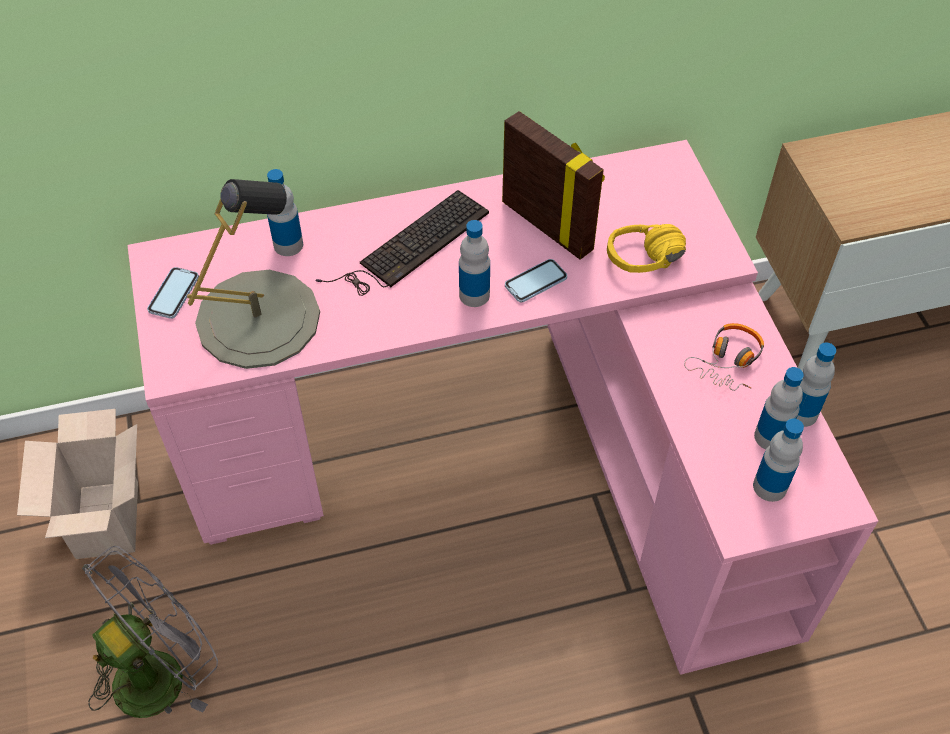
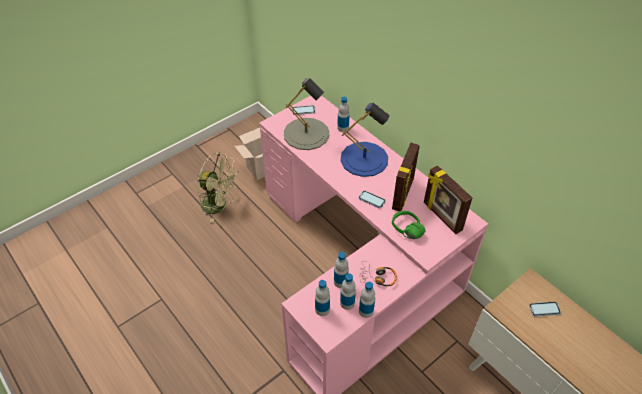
camera: 65 degrees right, 5 degrees down
(160, 670) = (219, 206): grey fan -> green fan
(410, 246) = (364, 159): keyboard -> blue table lamp
(474, 295) = (353, 184): bottle -> bottle (340, 282)
(638, 195) = (441, 217): none -> picture frame
(648, 267) = (403, 232): yellow headphones -> green headphones
(874, 167) = (544, 309): none -> phone

